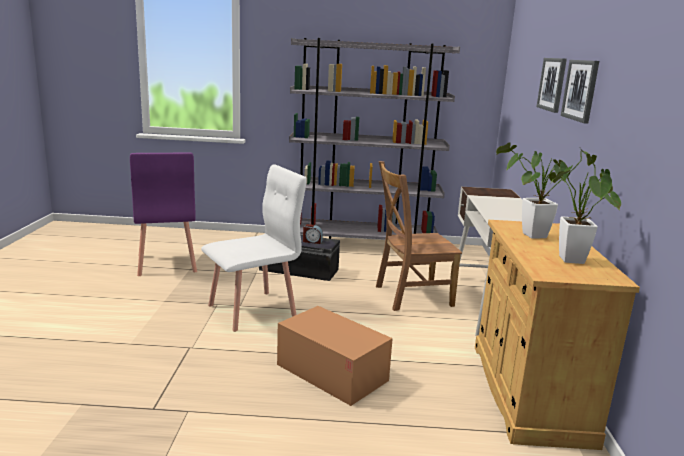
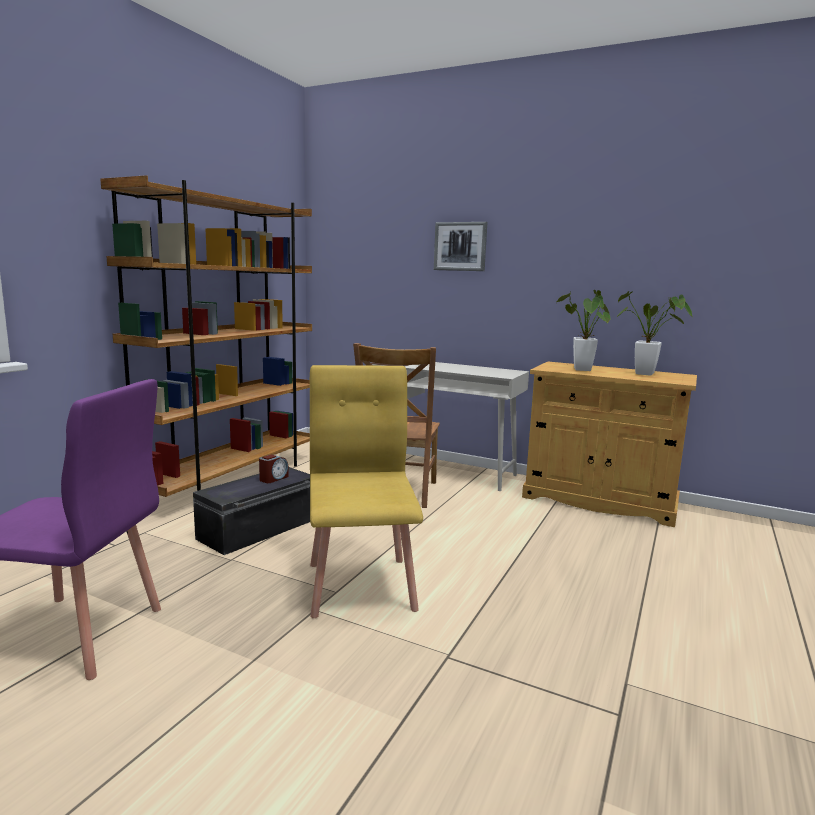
camera: 65 degrees left, 5 degrees down
(253, 310) = (361, 585): white chair -> yellow chair
(332, 372) = (549, 569): cardboard box -> none
(362, 246) = (231, 479): grey bookcase -> brown bookcase
(580, 90) = (531, 248): picture -> none

